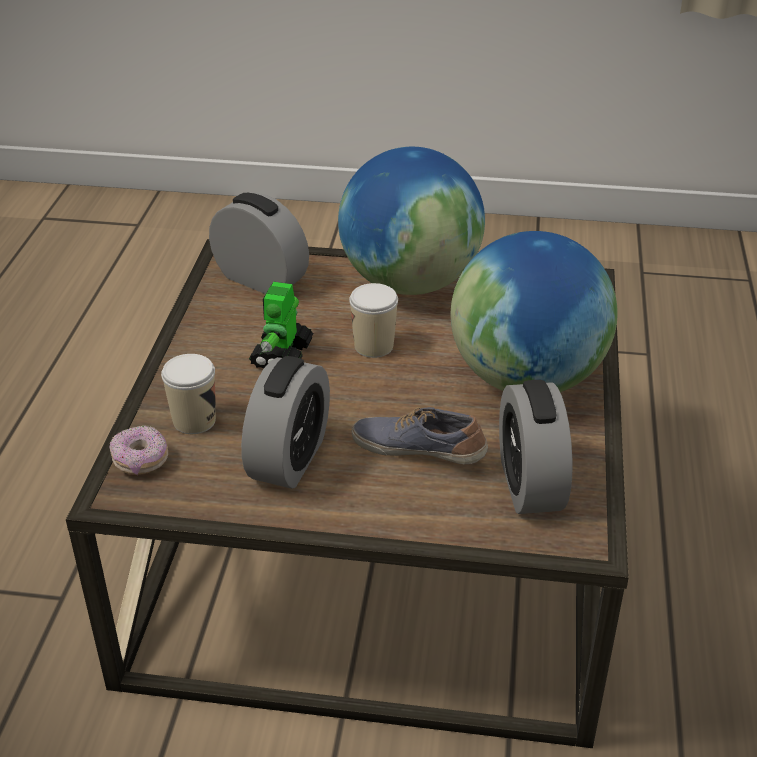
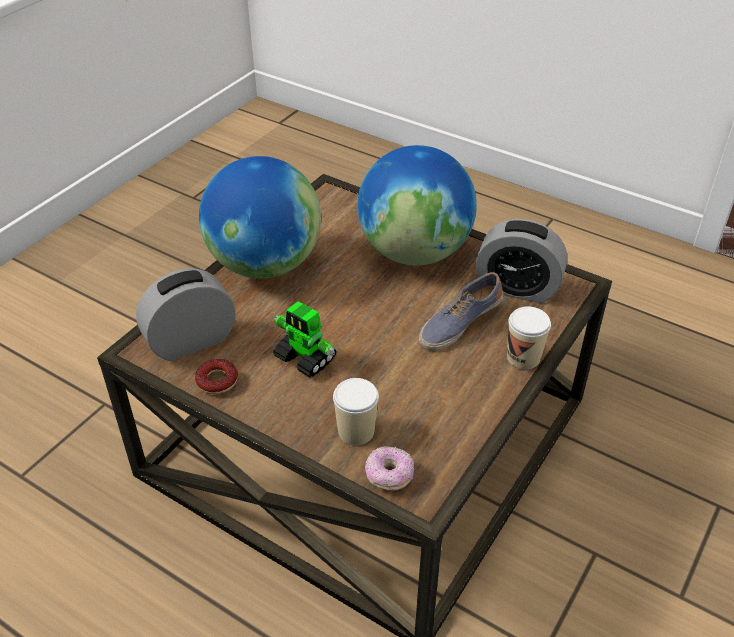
camera: 65 degrees left, 5 degrees up
(214, 311) = (217, 380): none -> donut
(289, 459) = (432, 390): alarm clock -> none
(373, 346) = (329, 308): cup -> cup (523, 357)

